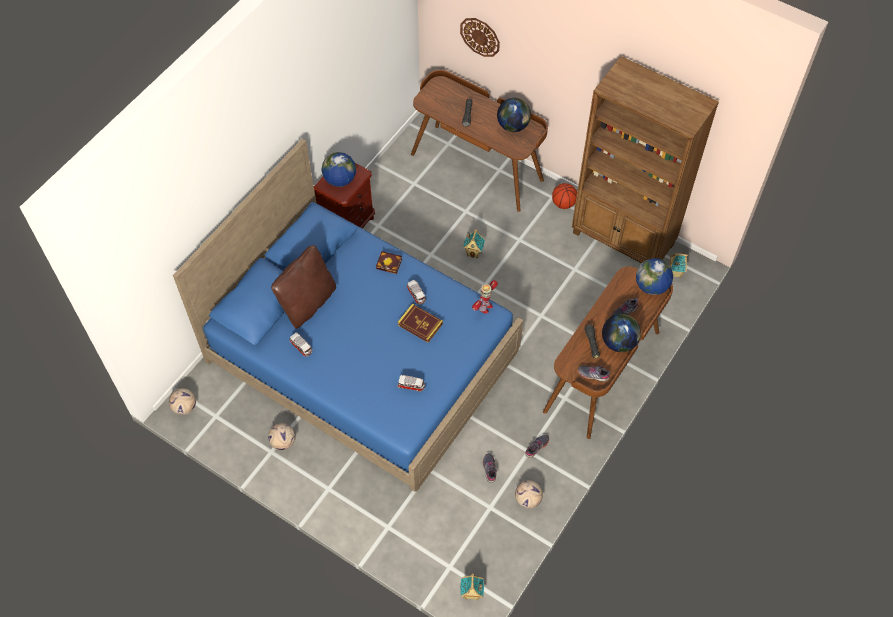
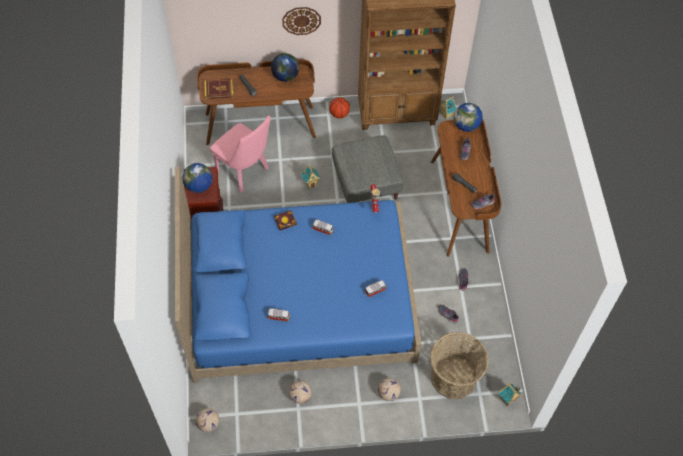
camera: 40 degrees left, 0 degrees up
(307, 303) = (254, 284): brown pillow -> none
(420, 324) = (343, 247): book -> book (219, 90)
(422, 203) = (245, 172): none -> pink chair
(439, 532) = (453, 377): none -> basket
(480, 36) = (233, 22): wall clock -> wall clock (301, 20)
(527, 499) = (487, 317): football -> football (388, 394)
(528, 287) = (366, 183): none -> grey ottoman
(619, 342) = (479, 173): globe -> none

